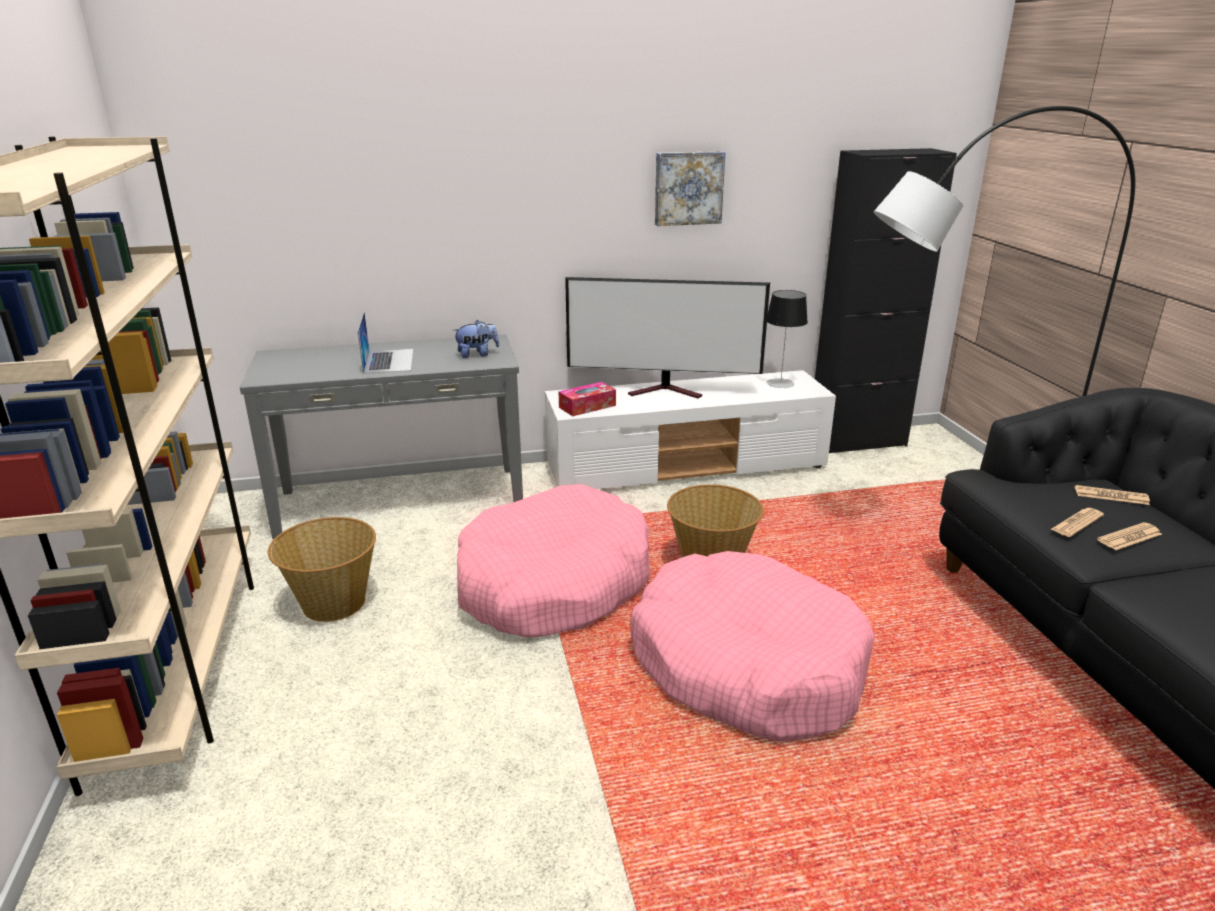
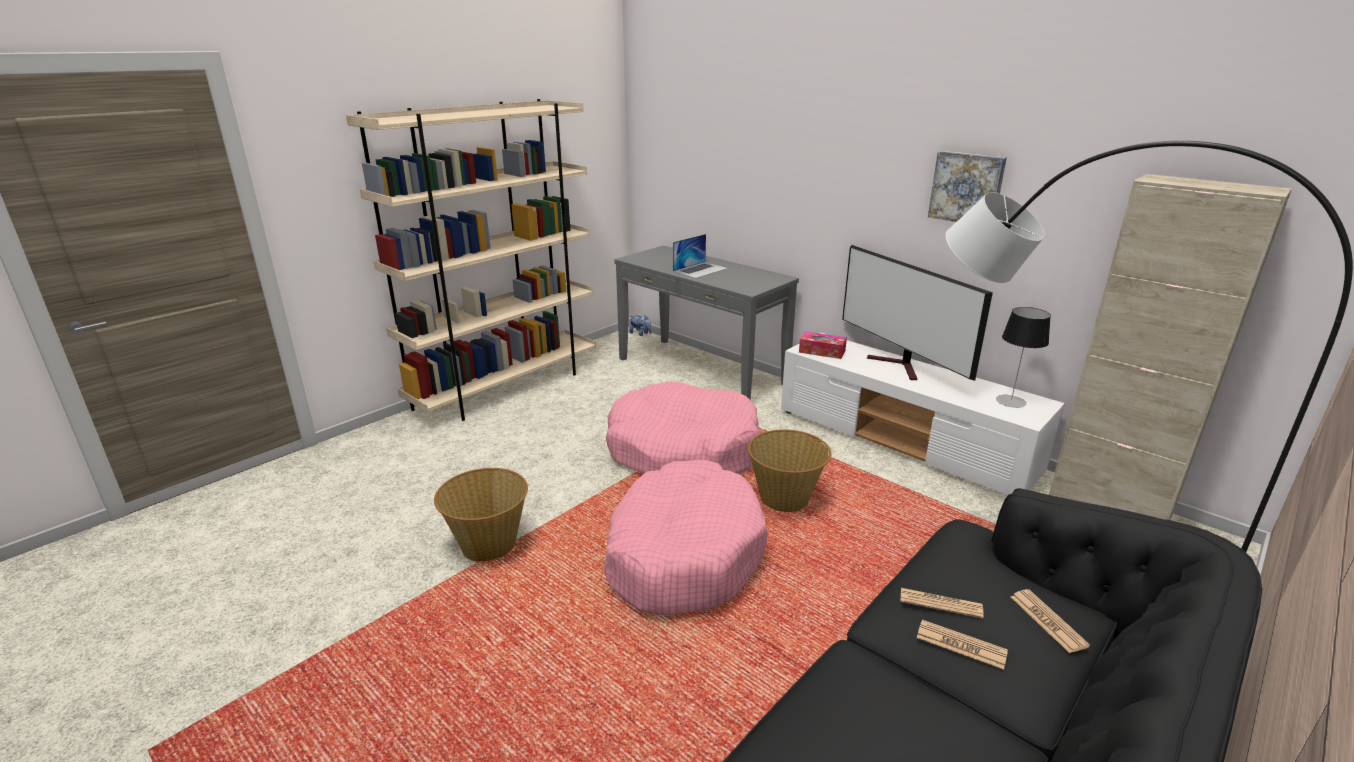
camera: 55 degrees right, 0 degrees up
(332, 603) = (586, 398): basket -> basket (488, 544)
(477, 354) = (749, 282): plush toy -> plush toy (640, 334)
(857, 442) = (1108, 506): black cabinet -> beige cabinet

